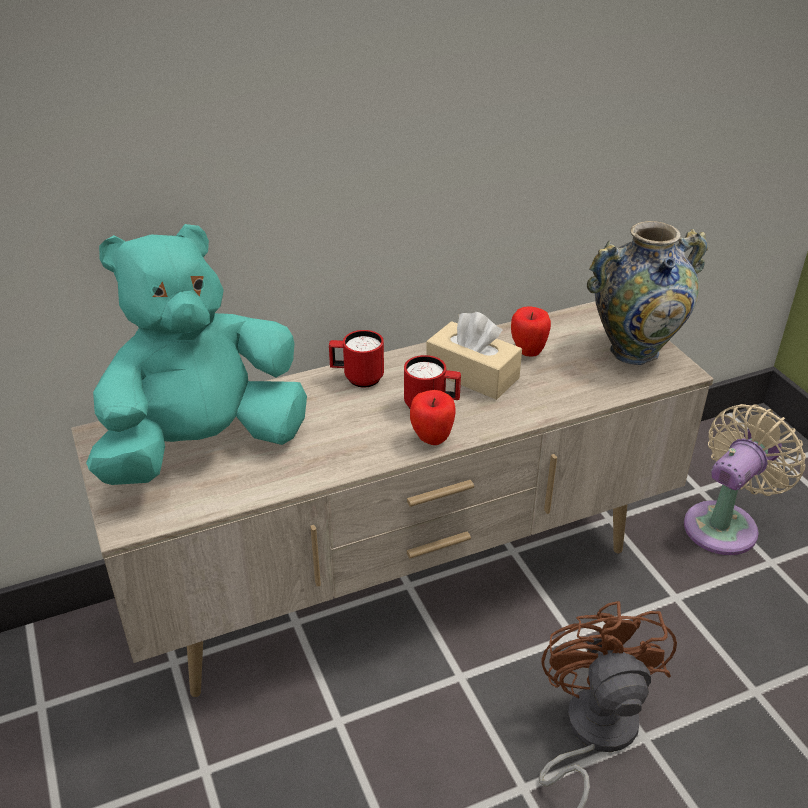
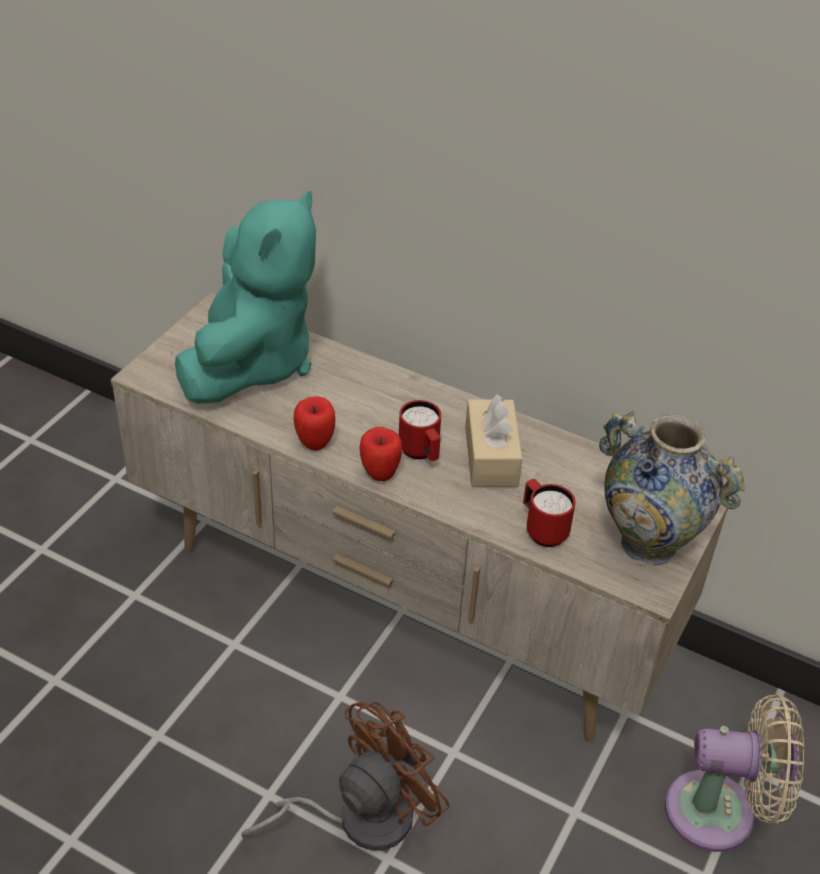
camera: 50 degrees right, 5 degrees up
(204, 446) = (251, 362): turquoise plush toy -> turquoise plush toy turned 90 degrees clockwise
(357, 378) = (412, 394): red mug -> red mug (542, 530)
(528, 352) = (563, 475): apple -> apple (315, 443)

